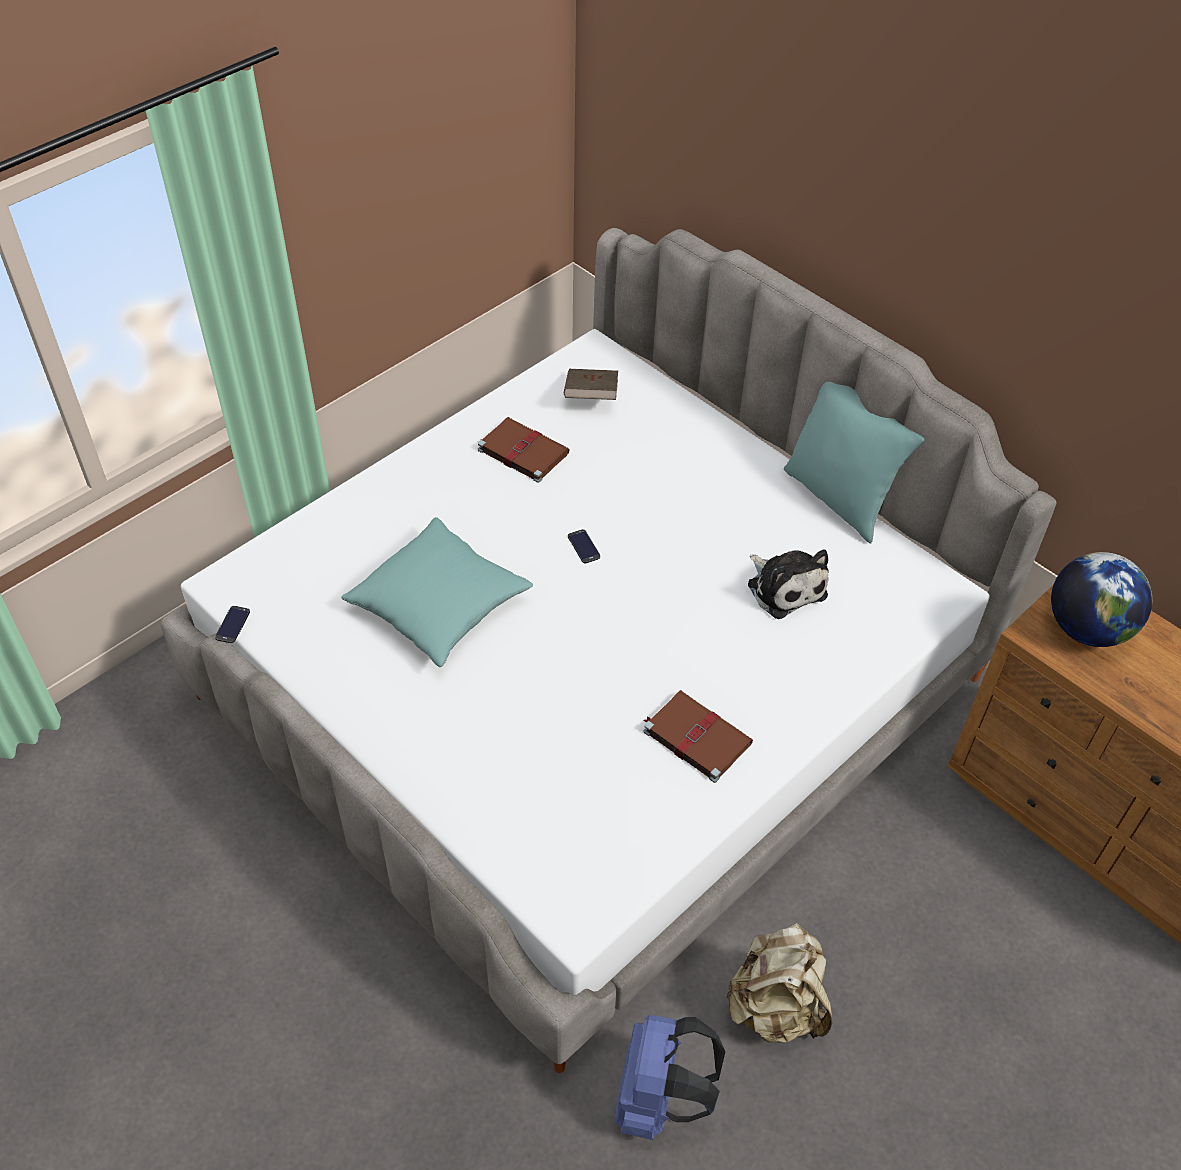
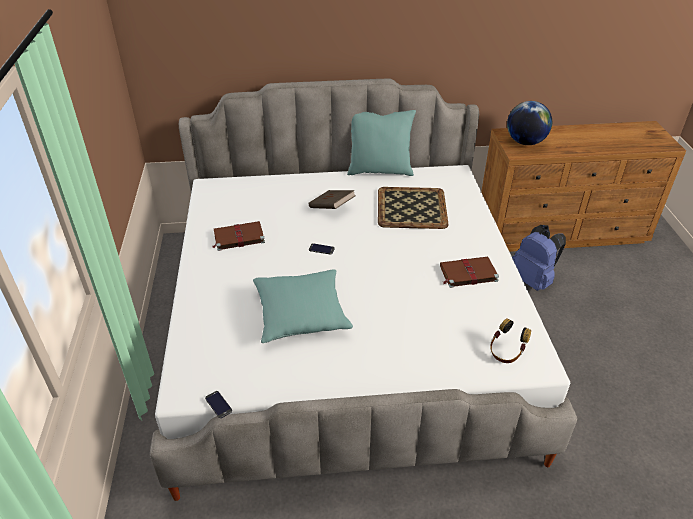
camera: 50 degrees left, 10 degrees down
(567, 865) = (506, 352): none -> headphones
(591, 397) = (234, 201): brown book -> brown book (331, 208)
(659, 1098) = (586, 435): blue backpack -> blue backpack (532, 280)
(776, 1006) = (565, 367): beige backpack -> none
(784, 587) = (411, 207): plush toy -> tray

